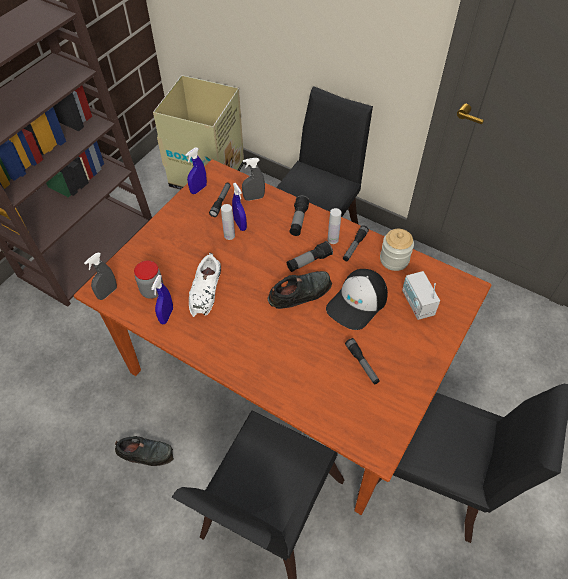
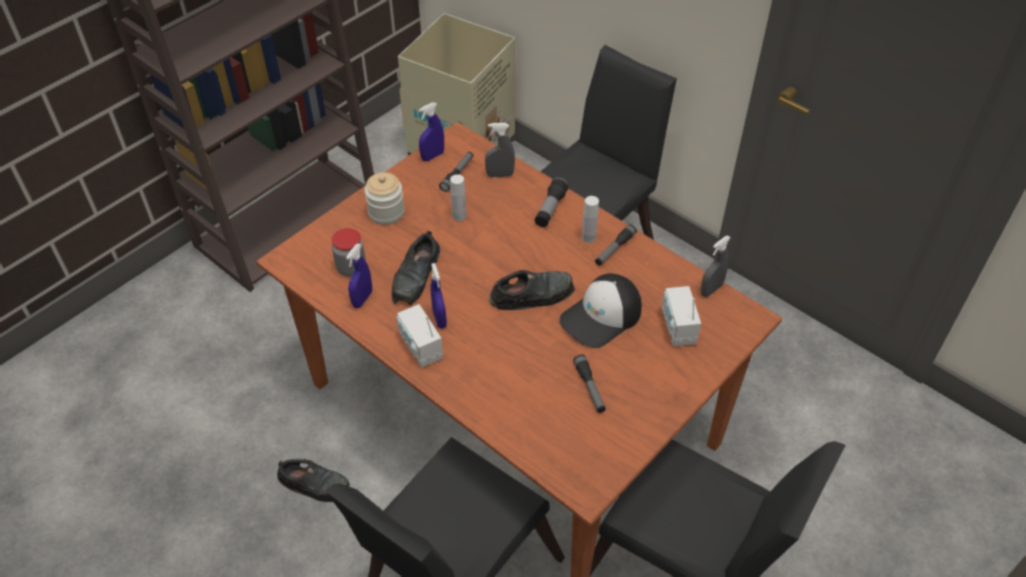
camera: 10 degrees right, 5 degrees down
(107, 293) = (297, 263): grey spray bottle -> grey spray bottle (711, 290)
(206, 290) = (416, 276): white shoe -> black shoe
(222, 350) = (420, 348): none -> radio
(240, 224) = (475, 205): blue spray bottle -> blue spray bottle (439, 319)
(309, 261) = (552, 260): flashlight -> none
(394, 259) = (662, 271): jar -> jar (386, 212)

